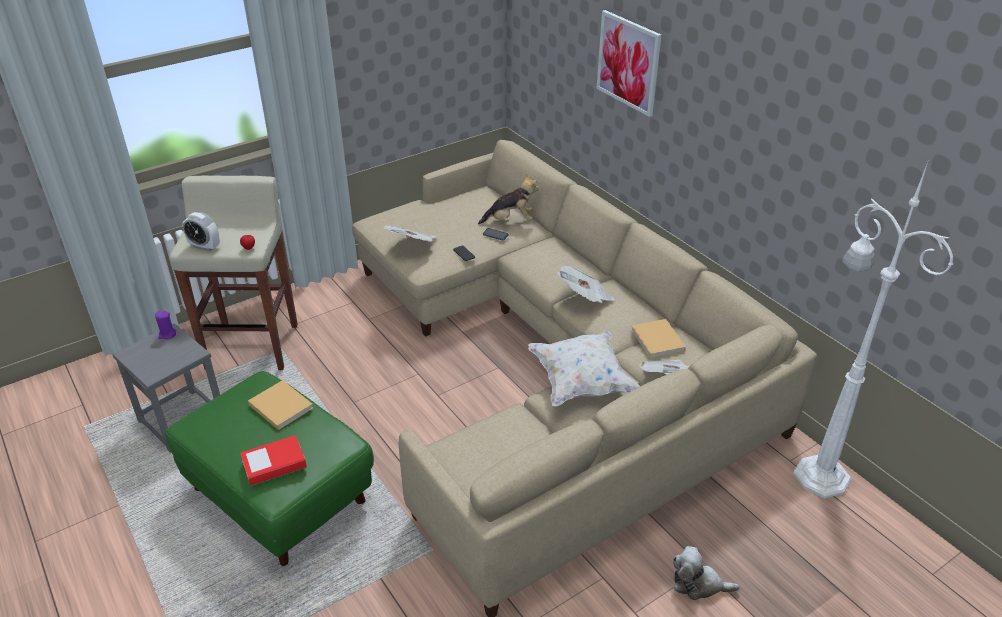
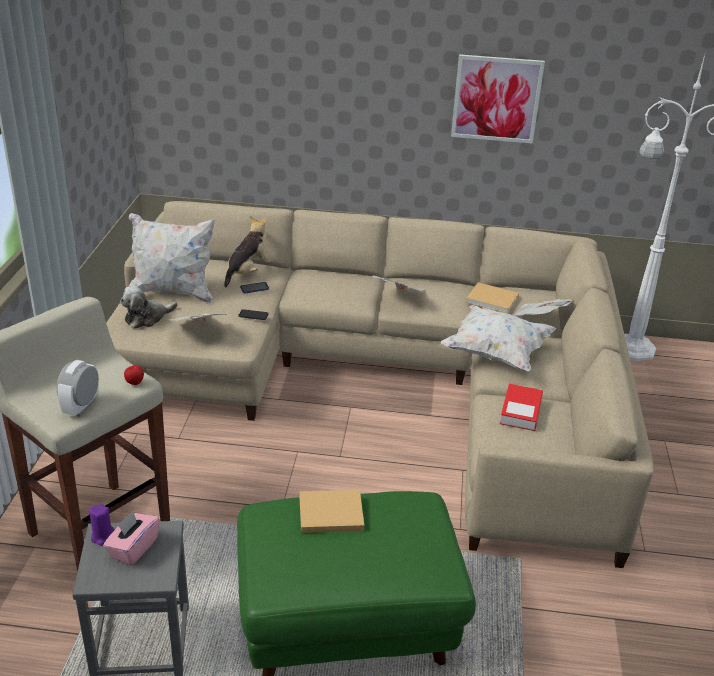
camera: 50 degrees left, 5 degrees down
(167, 351) = (133, 548): none -> pink tissue box
(204, 246) = (81, 407): alarm clock -> alarm clock turned 135 degrees clockwise
(274, 464) = (410, 555): book -> book (521, 411)
(442, 211) = (173, 292): none -> white pillow
(628, 62) = (337, 67): picture -> picture (496, 99)
(698, 584) = (677, 451): plush toy -> plush toy (147, 318)

